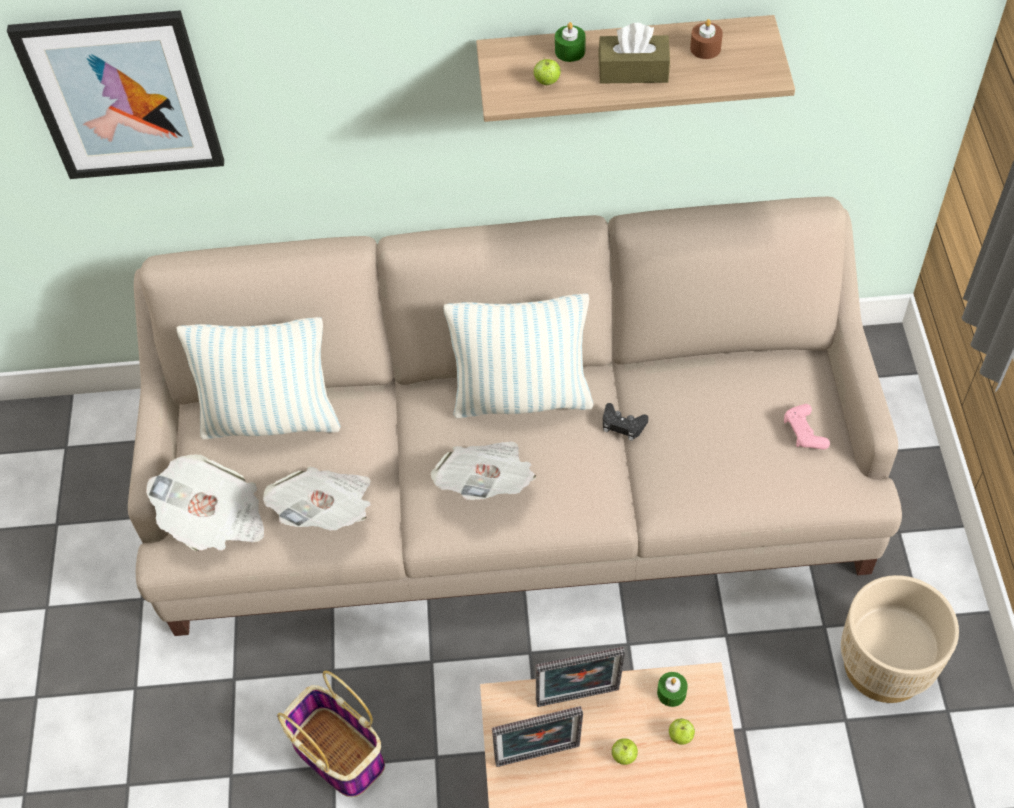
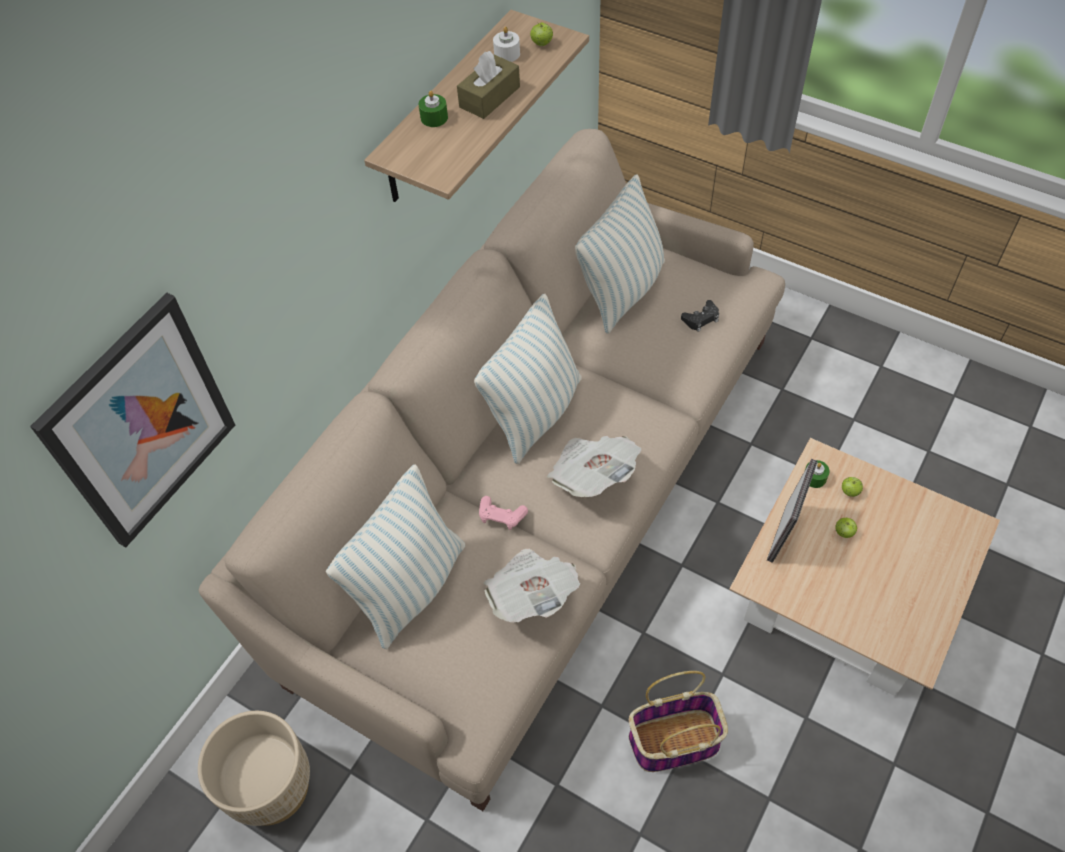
camera: 55 degrees left, 0 degrees up
(215, 520) = (474, 680): newspaper -> none
(538, 758) = (813, 585): picture frame -> none
(547, 82) = (452, 144): apple -> apple (542, 44)
(622, 425) = (606, 371): black game controller -> black game controller (701, 319)
(705, 48) = (507, 54): brown candle -> white candle
(732, 378) = (622, 291): none -> pillow
(804, 432) = (694, 281): pink game controller -> pink game controller (501, 516)
(885, 665) = (830, 376): beige planter -> beige planter (271, 786)

